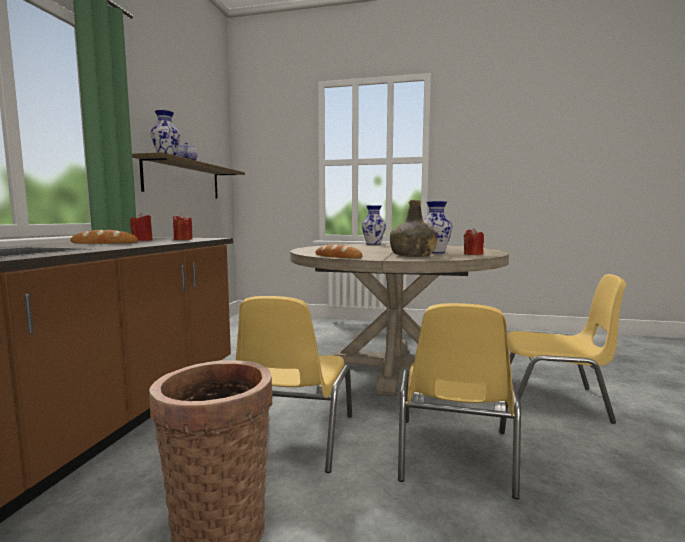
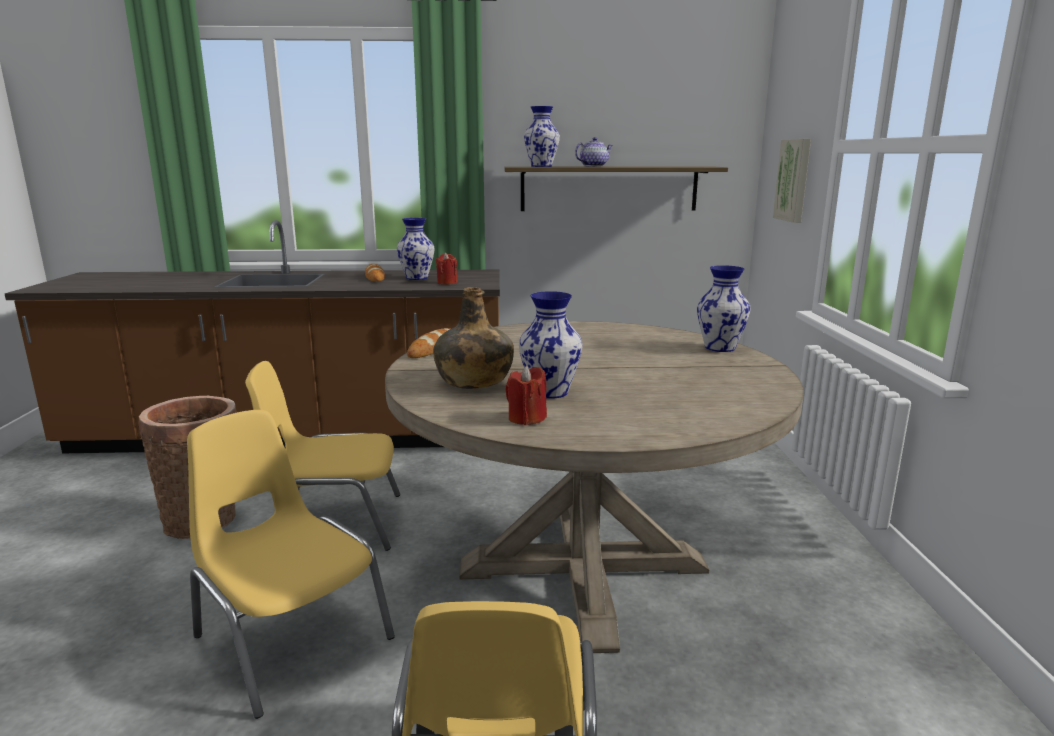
camera: 75 degrees right, 10 degrees up
(142, 240) = (417, 278): red candle -> vase
(281, 180) = (794, 180): none -> picture
(453, 456) = (290, 636): yellow chair -> yellow chair turned 45 degrees clockwise

